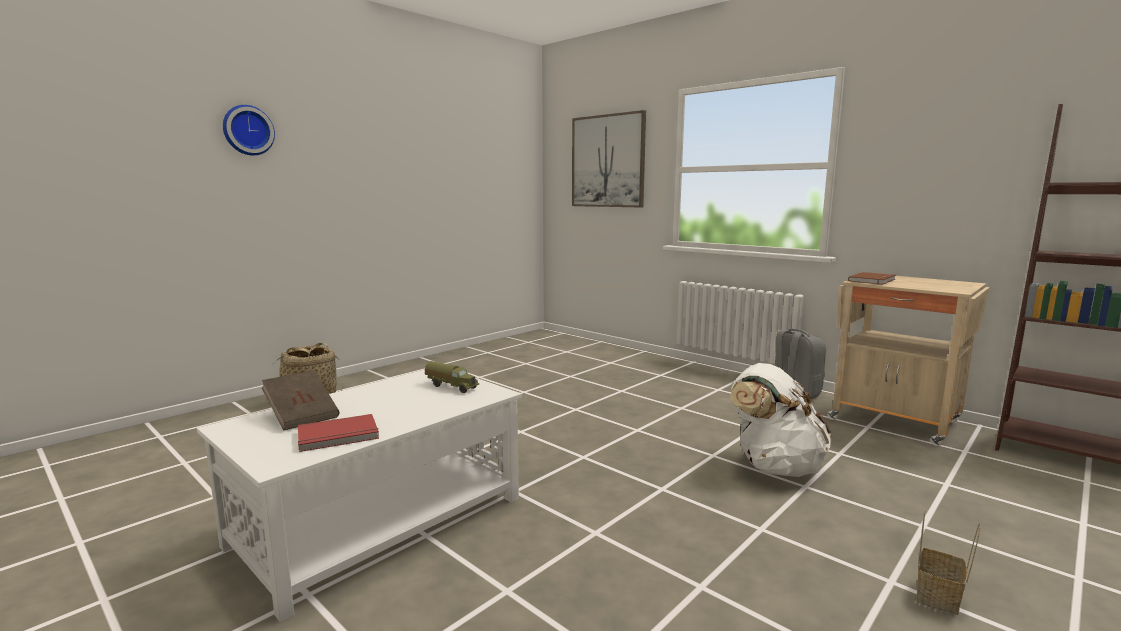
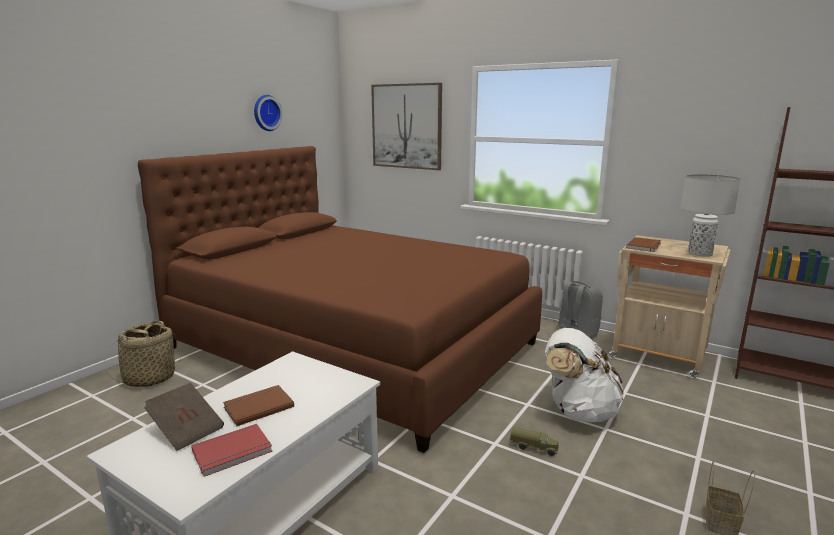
camera: 10 degrees left, 5 degrees up
(247, 130) = (62, 116): wall clock -> wall clock (266, 113)
(382, 404) = (258, 406): none -> brown book
(452, 386) = (314, 378): toy truck -> toy truck (534, 448)
(527, 389) = (353, 345): none -> brown bed
(944, 287) = (700, 253): none -> white table lamp

